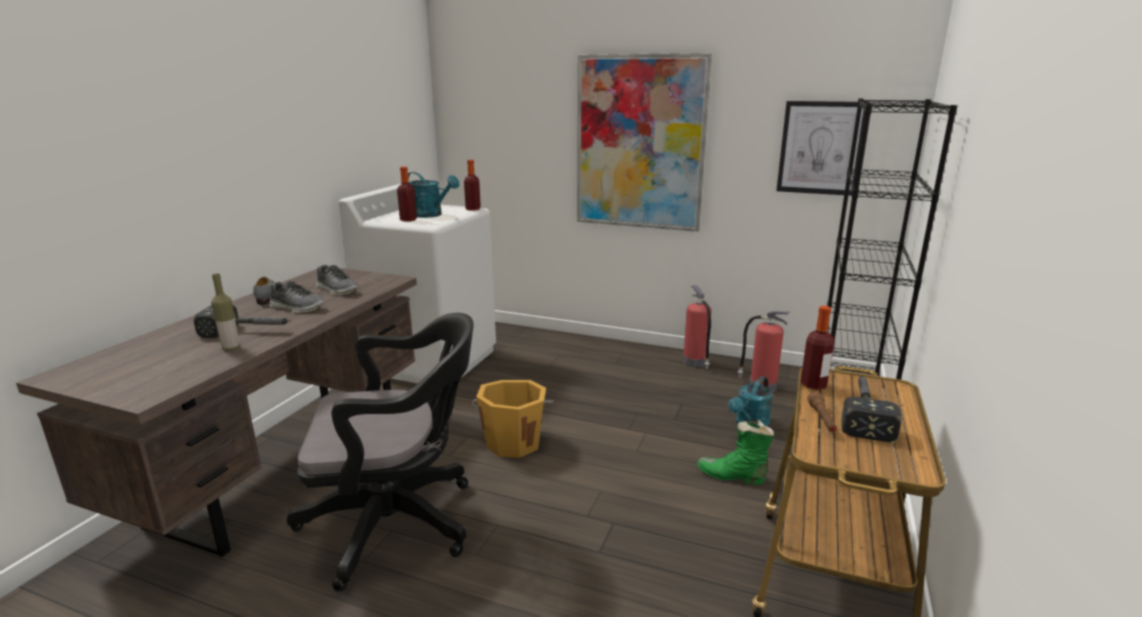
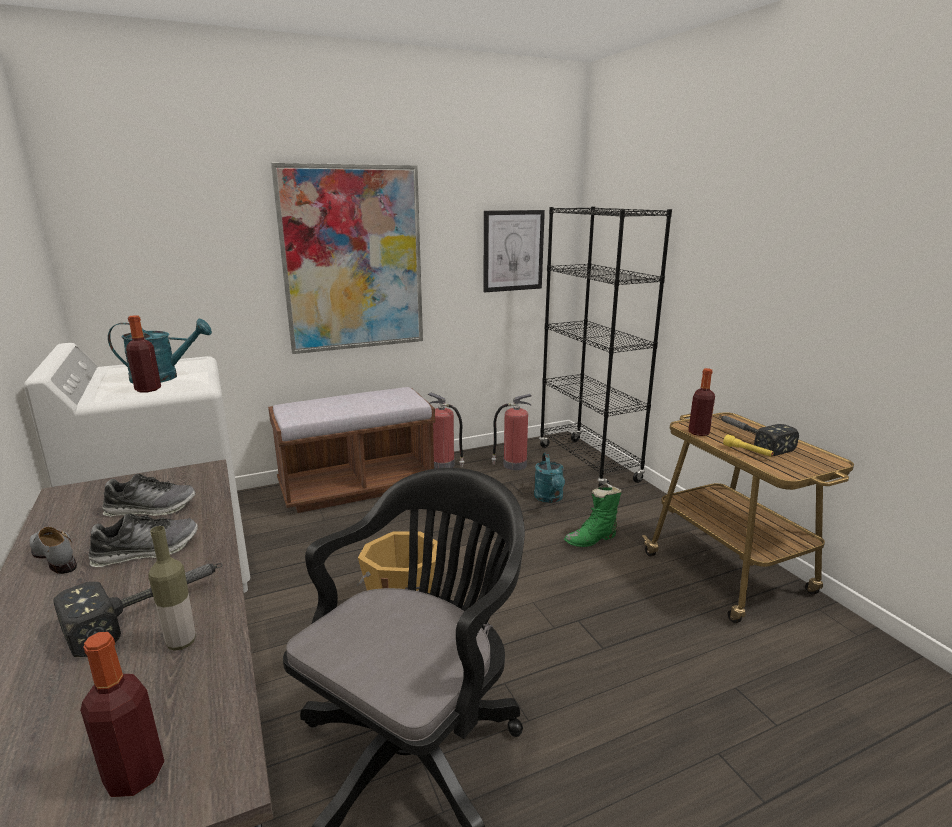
camera: 45 degrees left, 0 degrees up
(473, 209) = (198, 360): bottle -> bottle (135, 775)
(603, 353) = (357, 487): none -> brown bench
(822, 419) = (747, 452): brown flashlight -> yellow flashlight

